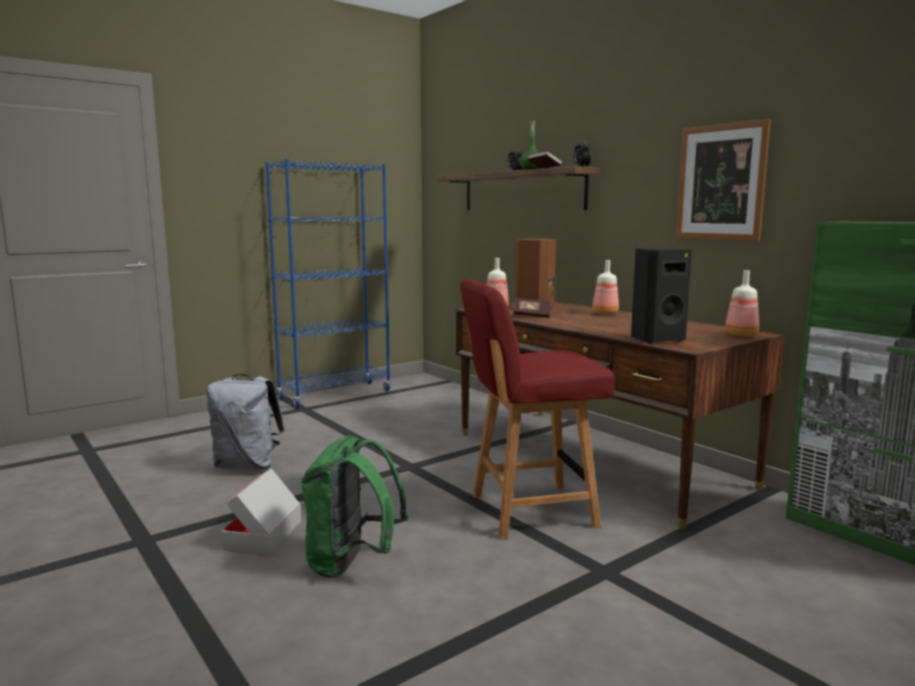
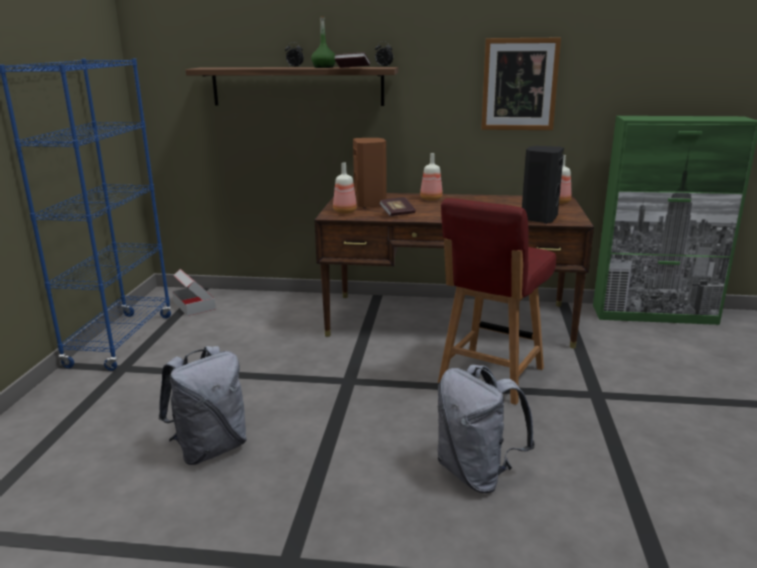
camera: 45 degrees left, 10 degrees up
(263, 535) = (373, 494): cardboard box -> cardboard box (194, 305)
(351, 563) = (477, 473): green backpack -> grey backpack

